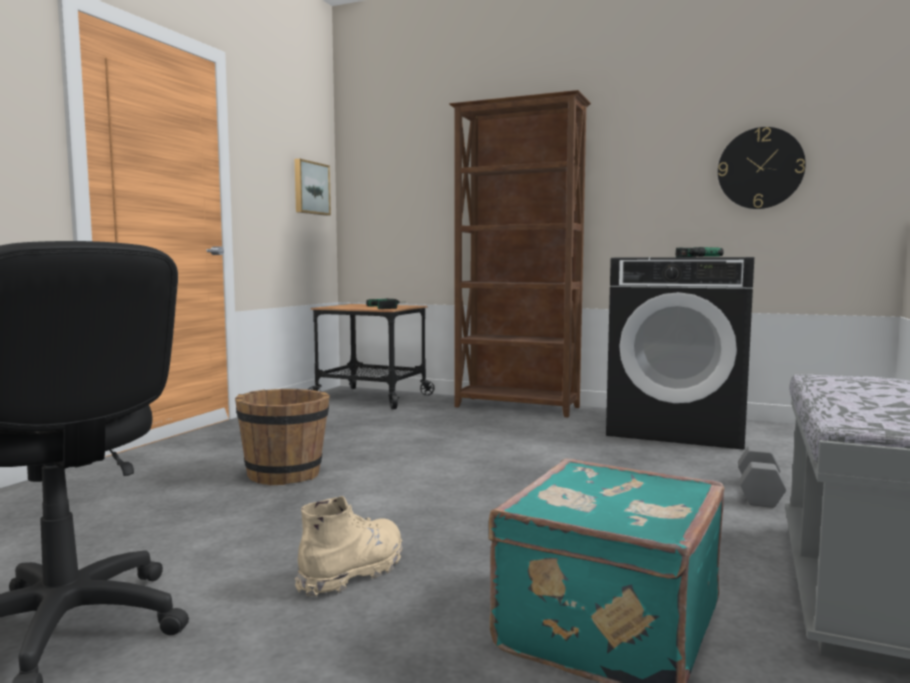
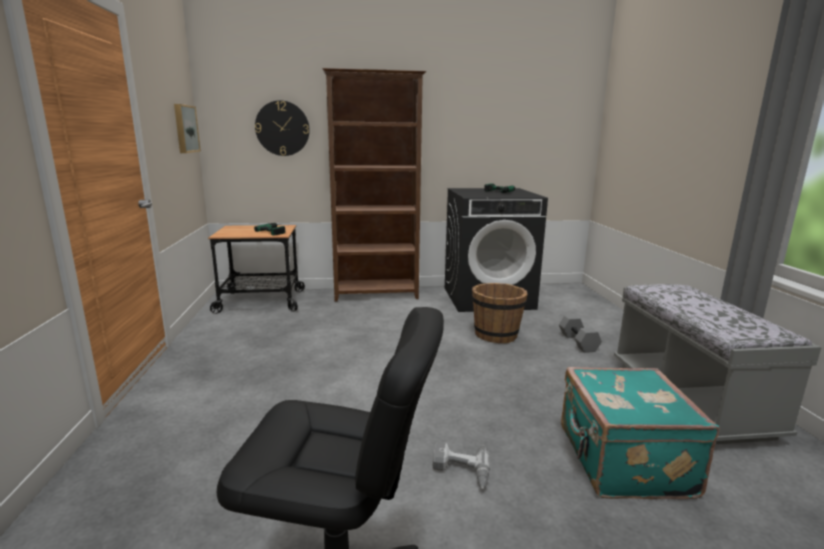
camera: 30 degrees left, 10 degrees up
(285, 474) = (298, 397): brown bucket -> brown bucket (496, 335)
(354, 572) = (460, 471): beige boot -> power drill
(760, 168) = (524, 131): wall clock -> wall clock (282, 128)

